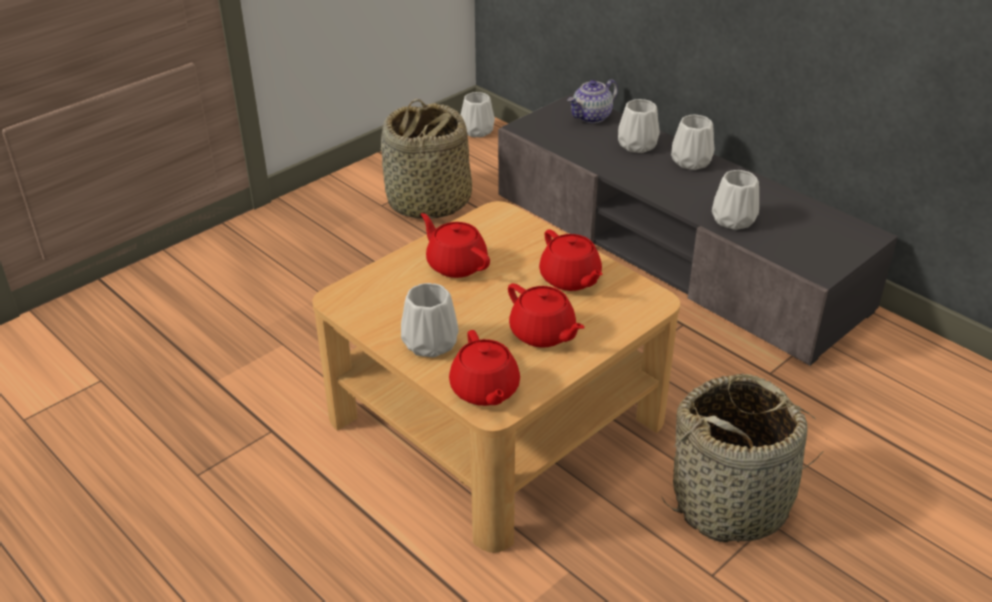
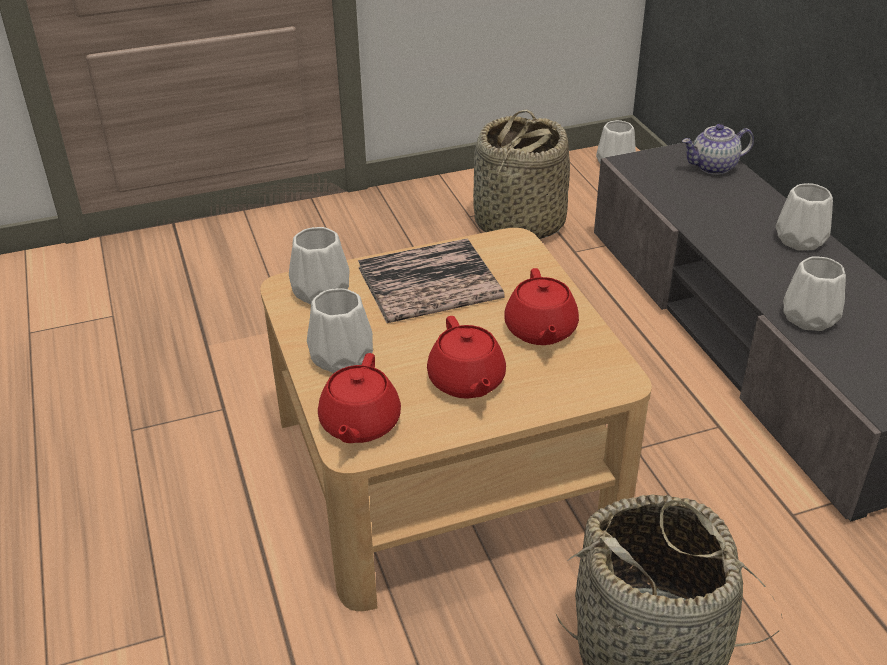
camera: 25 degrees right, 0 degrees up
(456, 264) = (429, 283): red teapot -> book
(636, 145) = (745, 208): white vase -> white vase (319, 292)

